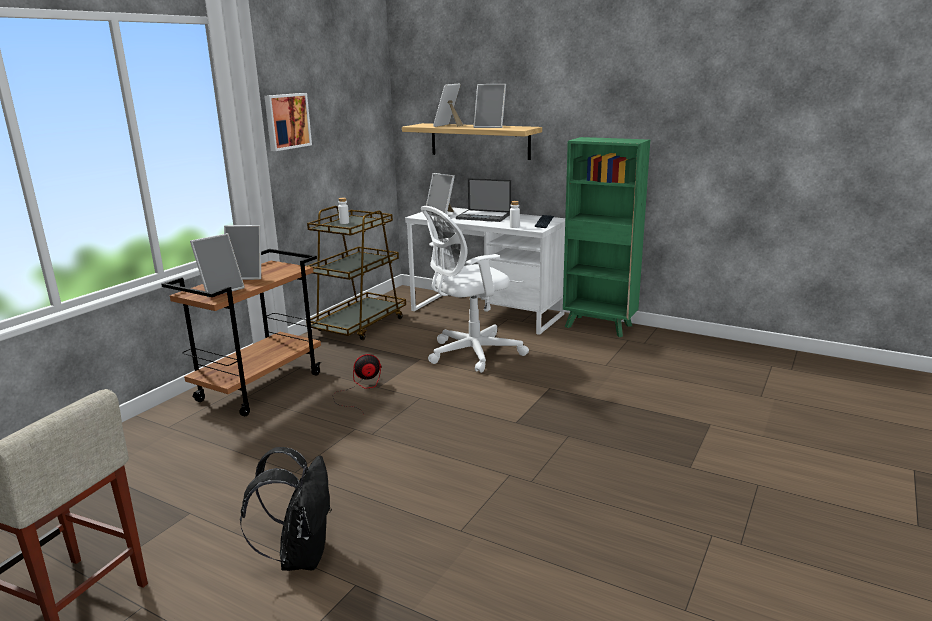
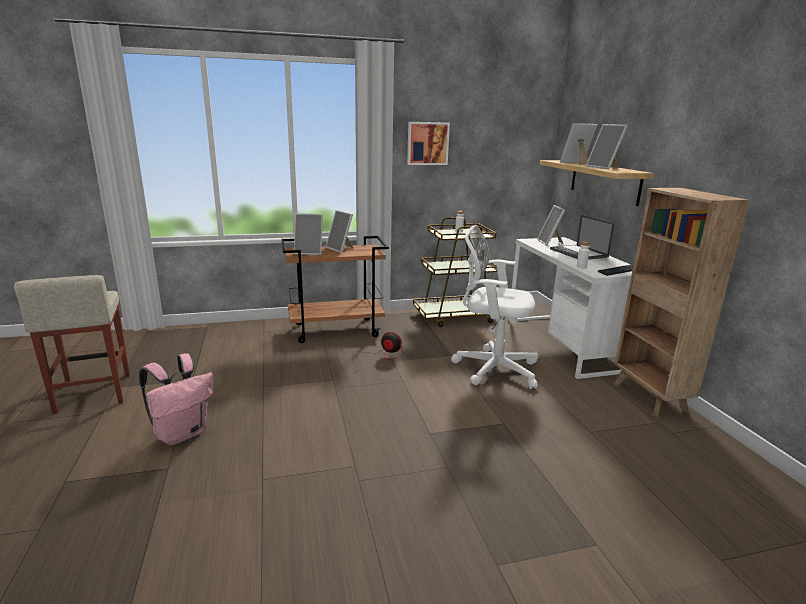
camera: 45 degrees right, 0 degrees up
(301, 555) = (182, 433): black backpack -> pink backpack
(599, 326) = (649, 397): green bookcase -> brown bookcase

